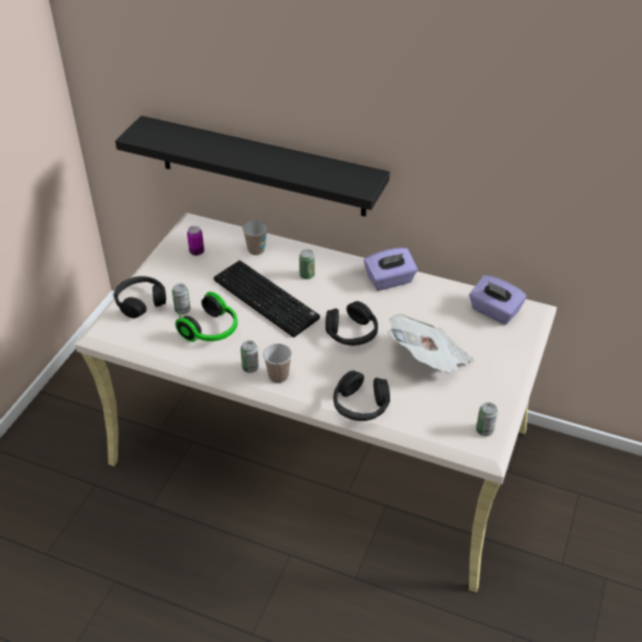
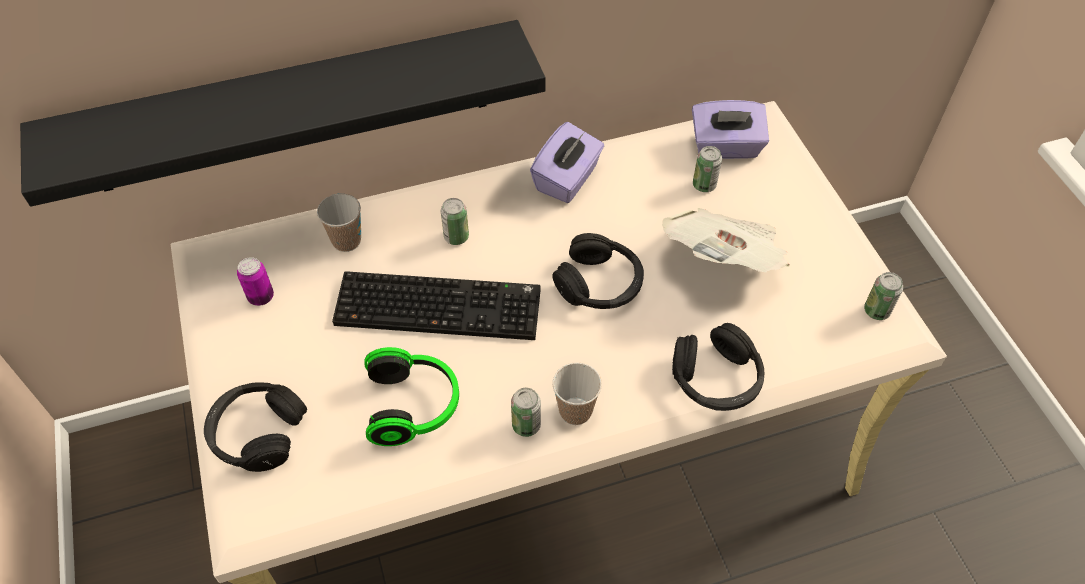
camera: 40 degrees left, 10 degrees up
(182, 310) = (336, 402): can -> can (704, 185)

